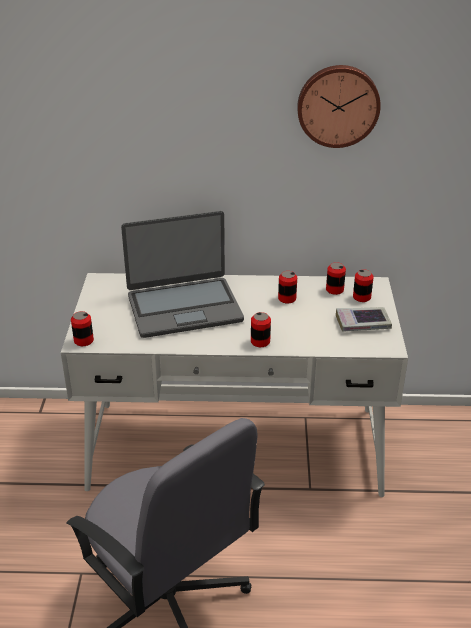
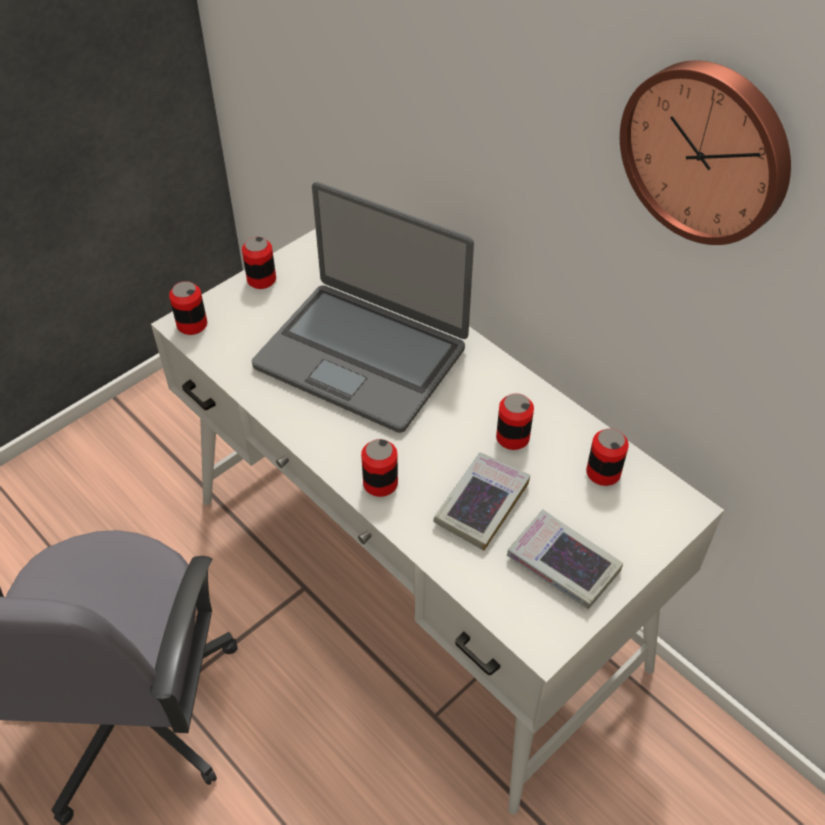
camera: 45 degrees right, 15 degrees up
(308, 324) = (481, 504): none -> book
(361, 297) = (626, 516): can -> can (261, 279)

